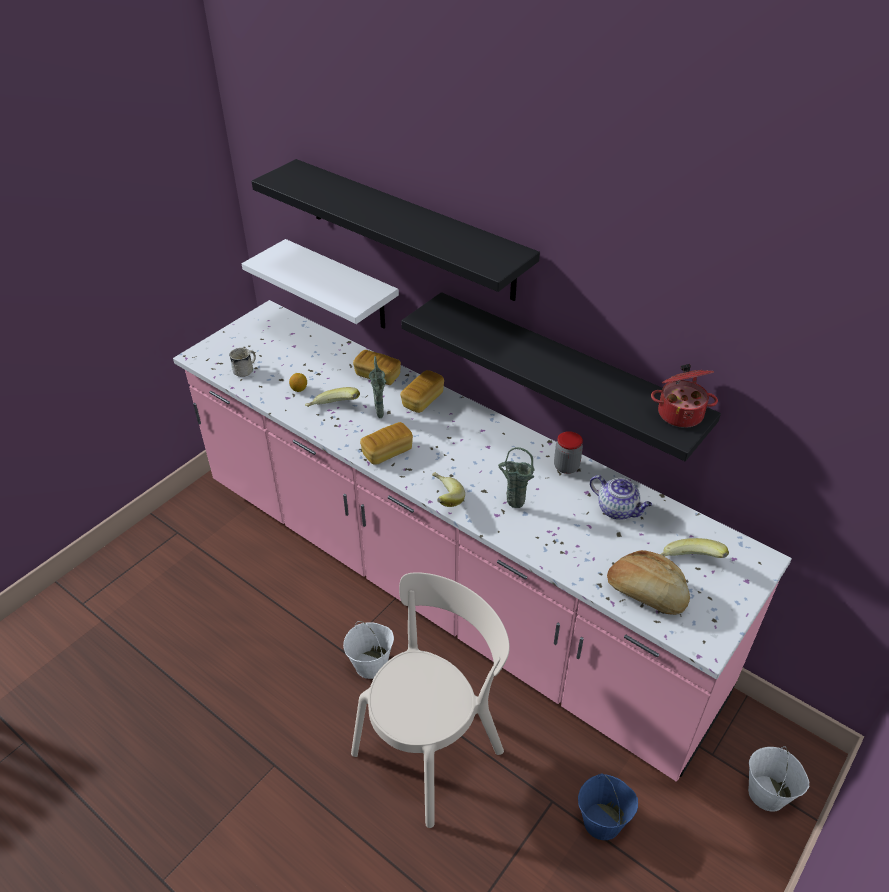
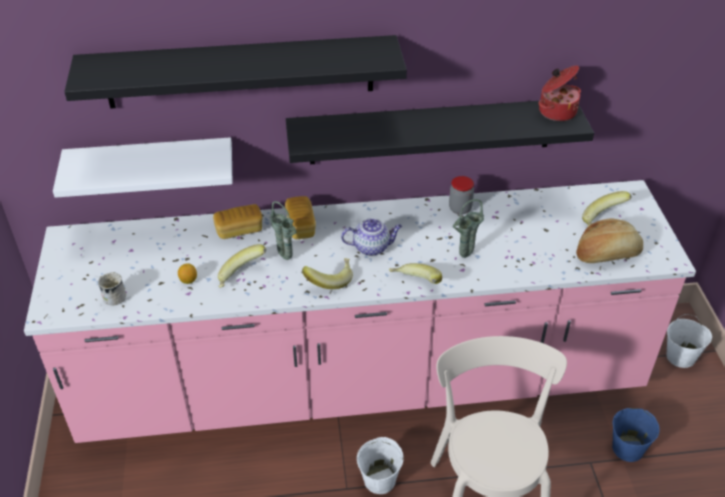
camera: 45 degrees left, 0 degrees up
(387, 452) = (329, 280): bread -> banana
(618, 510) = (525, 215): teapot -> teapot (372, 247)

